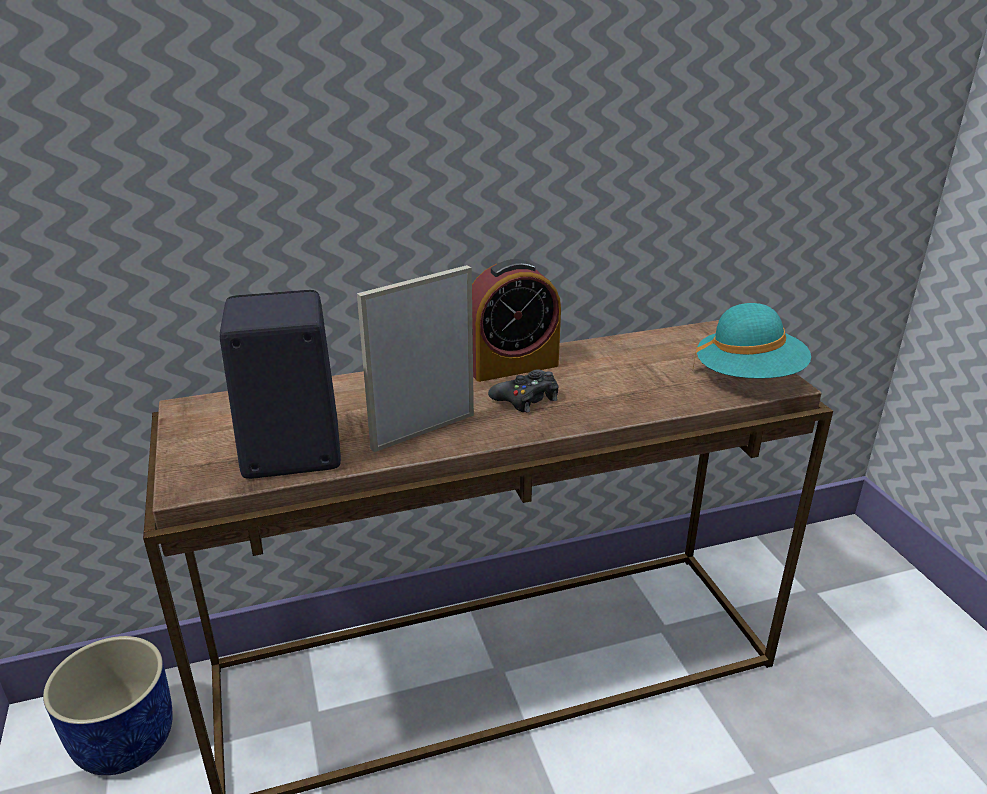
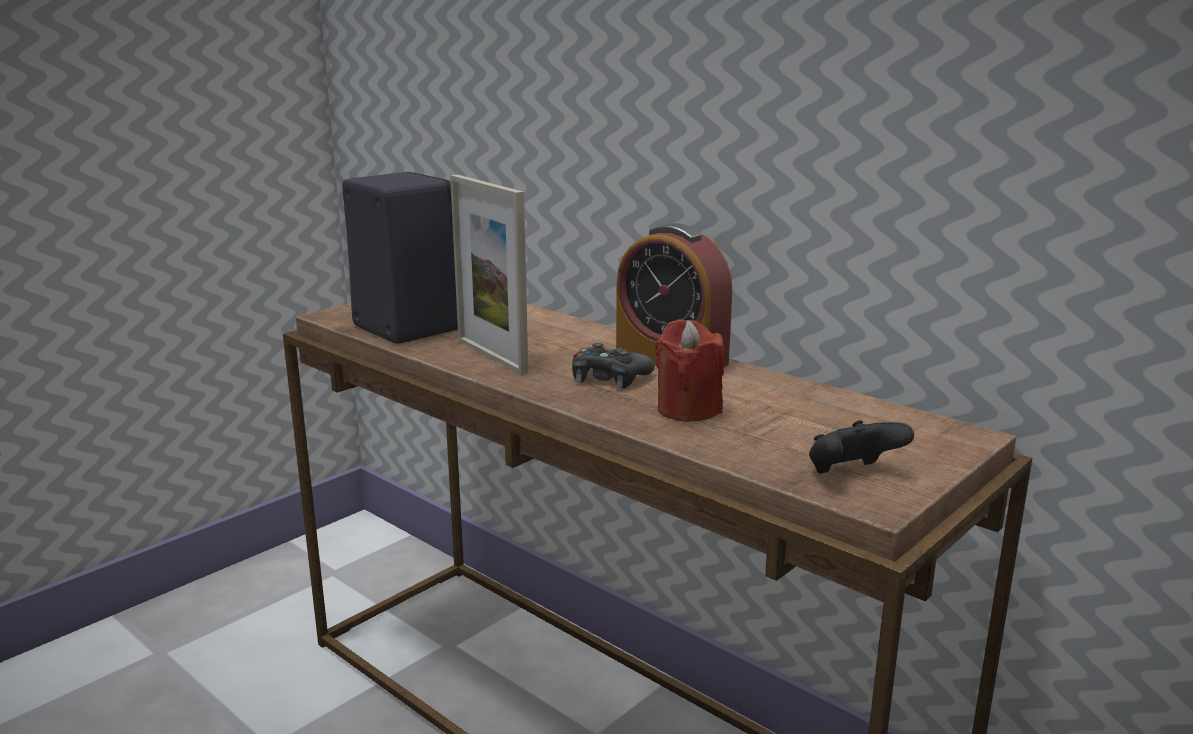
camera: 60 degrees right, 10 degrees down
(125, 739) = (364, 568): blue planter -> none
(423, 431) = (491, 356): picture frame -> picture frame turned 150 degrees counterclockwise
(613, 390) = (688, 409): none -> red candle
(748, 377) = (852, 474): turquoise hat -> black game controller

